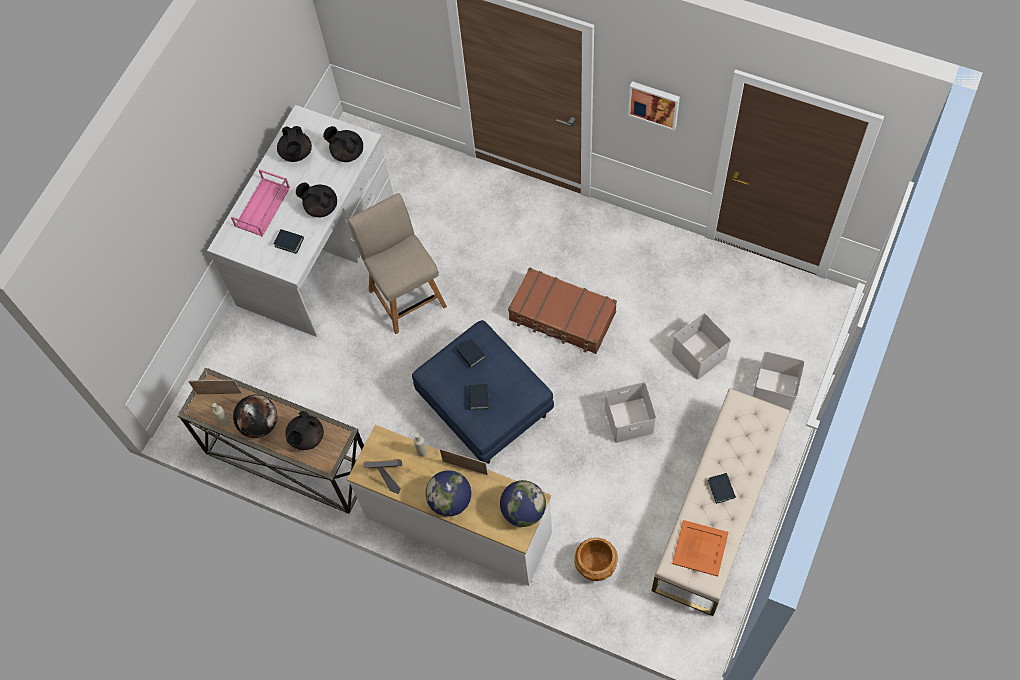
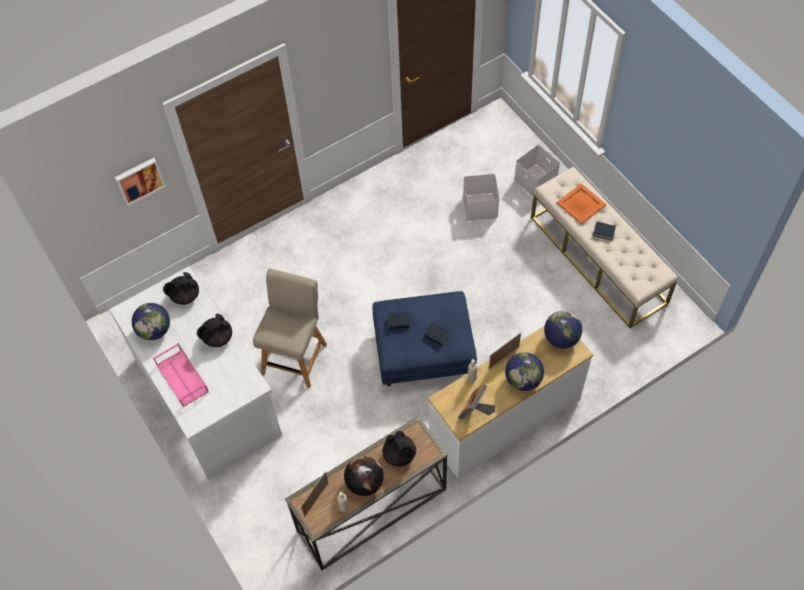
camera: 60 degrees left, 5 degrees down
(289, 242) = (230, 375): book -> none
(296, 153) = (155, 330): black teapot -> globe
(405, 295) = (295, 356): beige chair -> beige chair turned 105 degrees clockwise
(562, 317) = (391, 267): brown suitcase -> none
(595, 565) = (591, 351): brown planter -> none
(629, 419) = (498, 271): white storage box -> none
(654, 103) = (340, 72): picture -> picture (139, 180)
(700, 547) = (637, 266): orange tray -> orange tray (581, 203)

